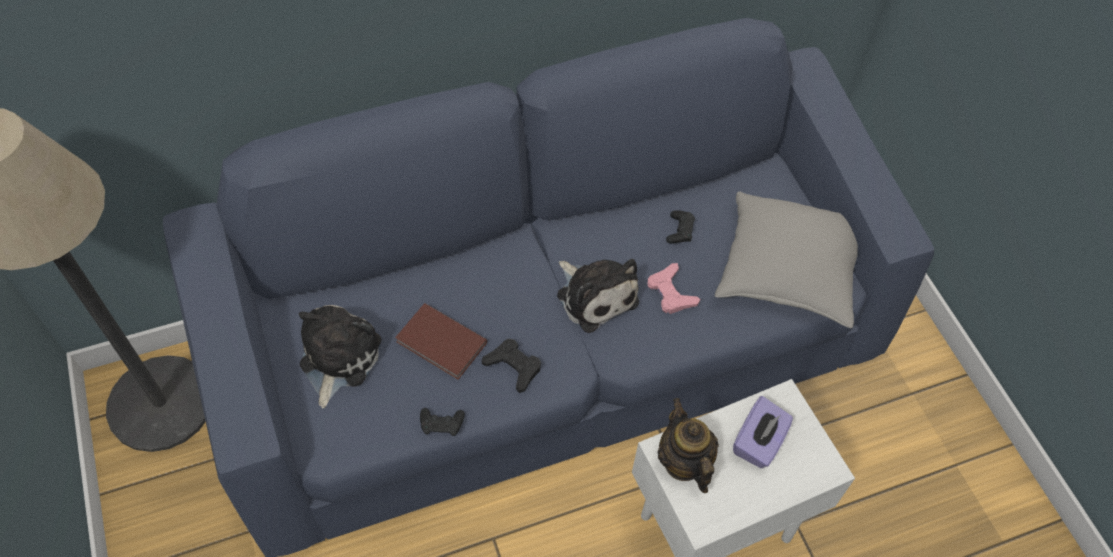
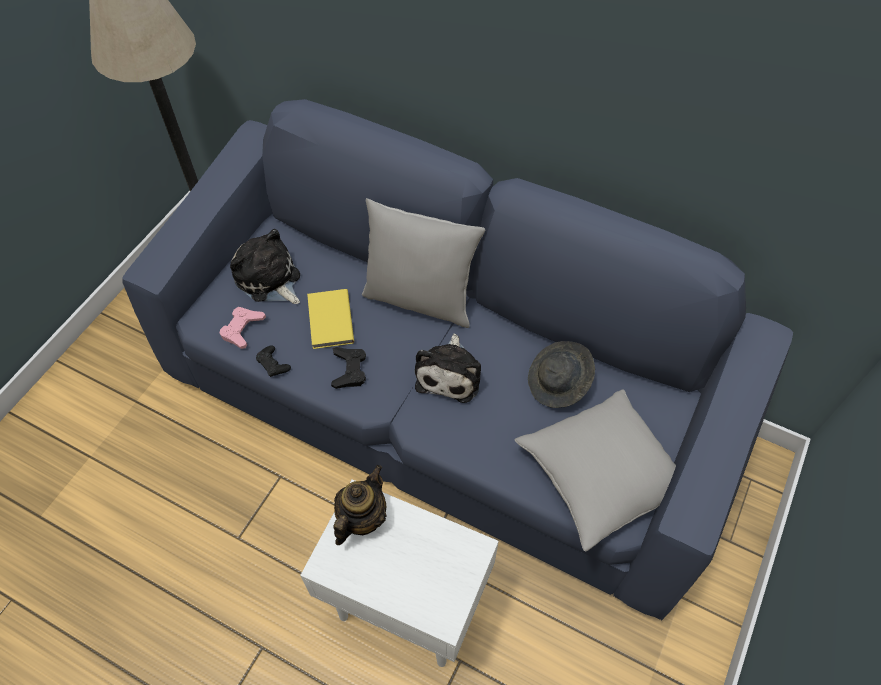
camera: 50 degrees right, 0 degrees up
(338, 358) = (269, 279): plush toy -> plush toy turned 105 degrees counterclockwise
(441, 344) = (329, 321): brown book -> yellow book
(495, 258) = (420, 299): none -> grey pillow
(671, 293) = (500, 415): pink game controller -> pink game controller (242, 329)
(680, 230) = (559, 383): black game controller -> grey hat
(758, 442) = (422, 556): purple tissue box -> none

